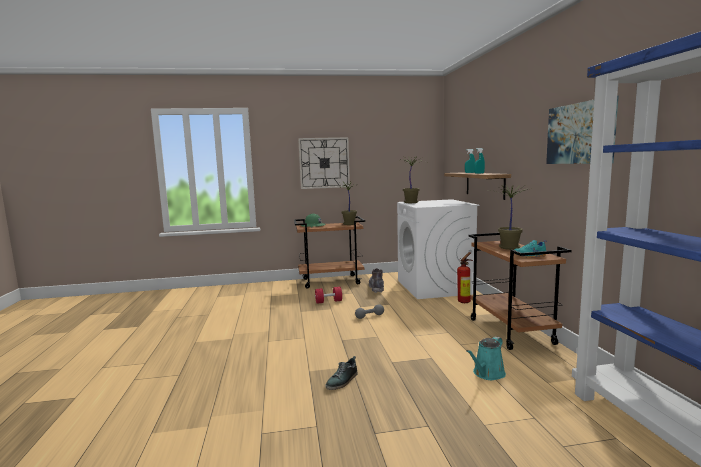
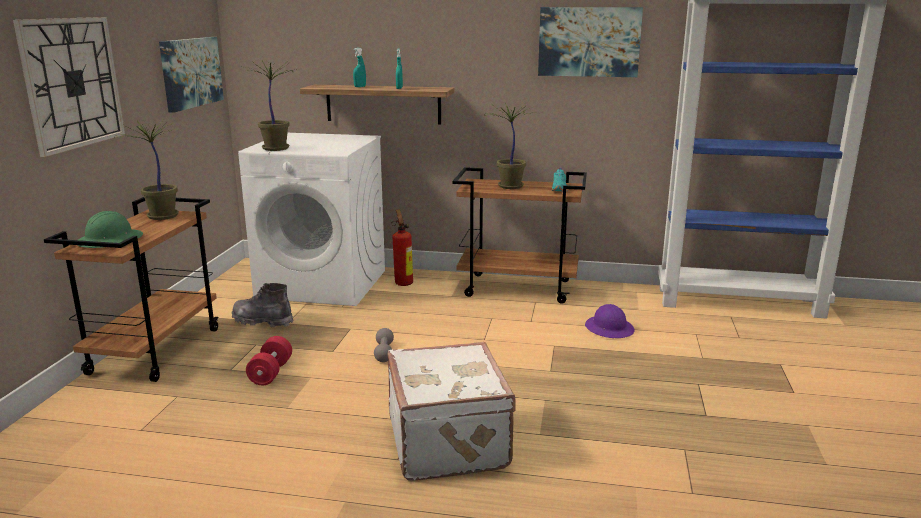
camera: 70 degrees left, 10 degrees up
(288, 349) = (450, 442): none -> white suitcase
(342, 381) = (583, 413): shoe -> none
(409, 164) = (191, 72): none -> picture
(487, 374) = (609, 328): turquoise watering can -> purple hard hat

